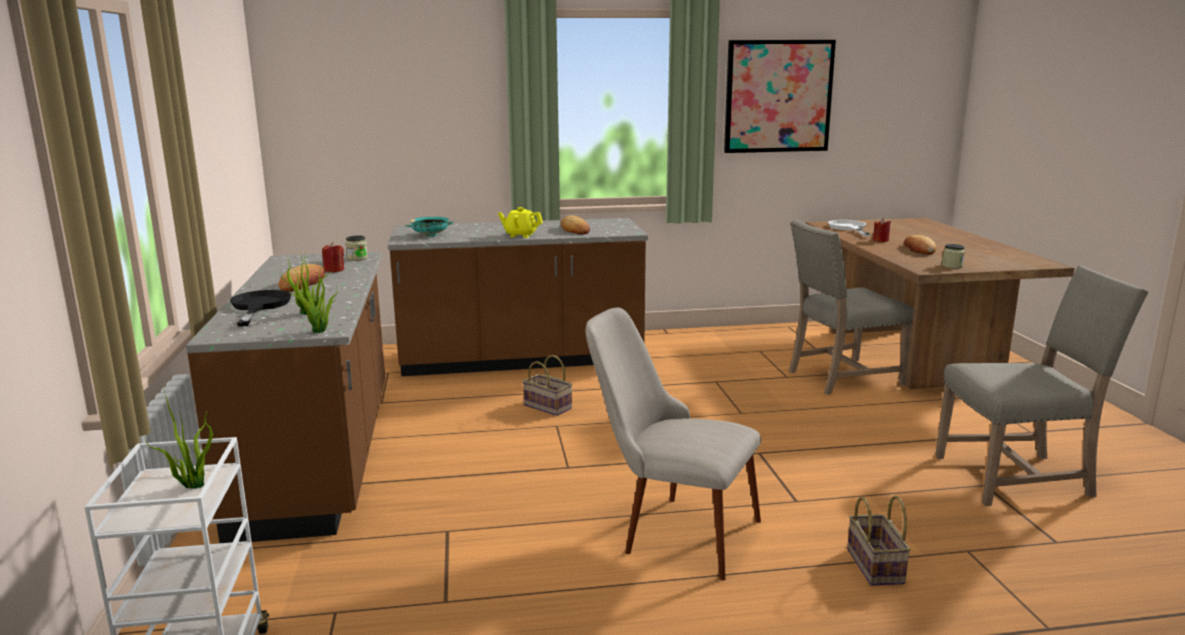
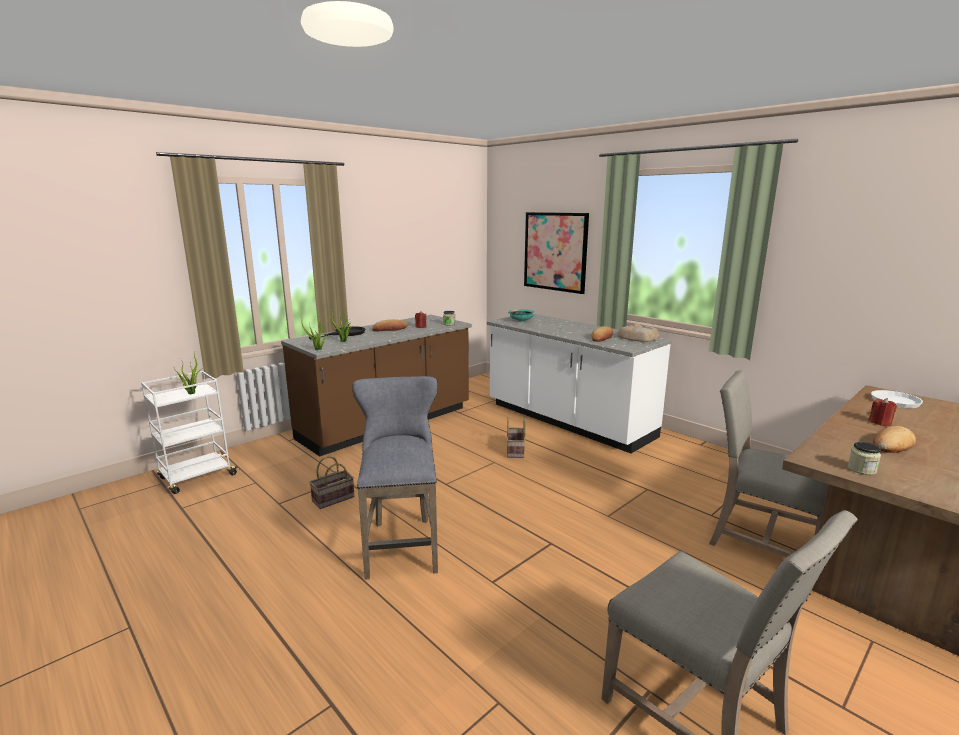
camera: 55 degrees right, 0 degrees up
(520, 235) = (559, 333): yellow teapot -> none
(521, 360) = (567, 421): brown counter -> white counter
(601, 222) = (638, 337): none -> bread
(671, 530) = (402, 543): beige chair -> grey stool
(778, 96) = (852, 249): picture -> picture (555, 251)
(877, 567) = (426, 650): basket -> basket (332, 499)

